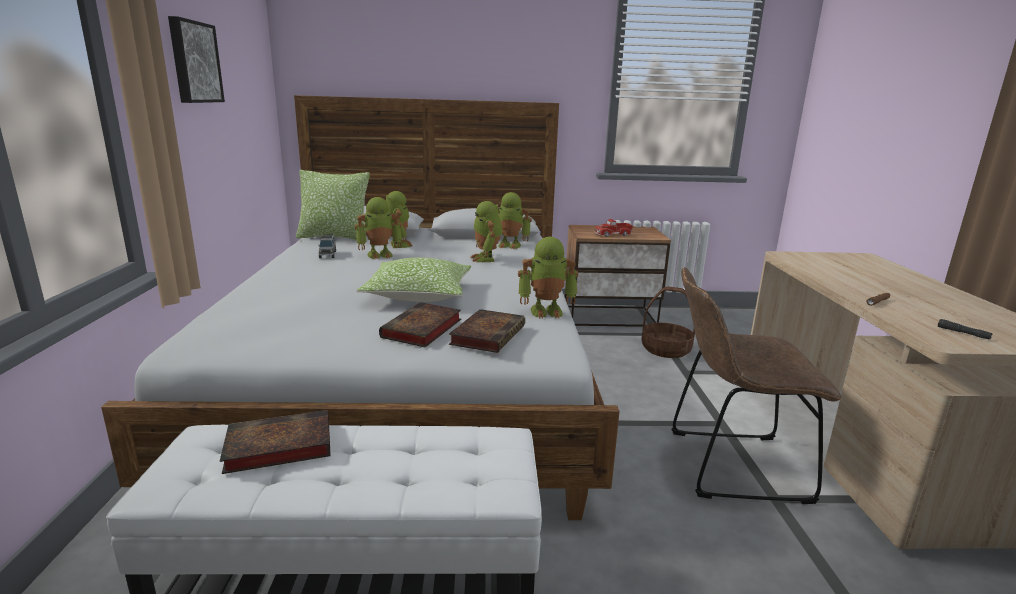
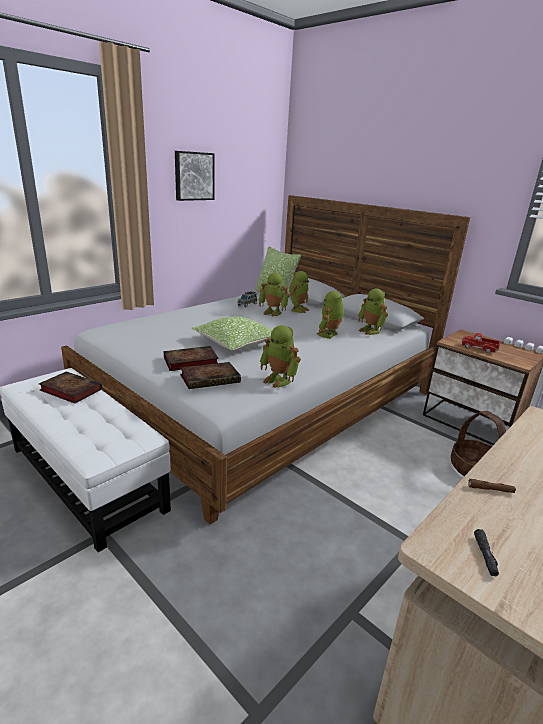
camera: 45 degrees right, 5 degrees up
(728, 465) = (359, 568): brown chair -> none

